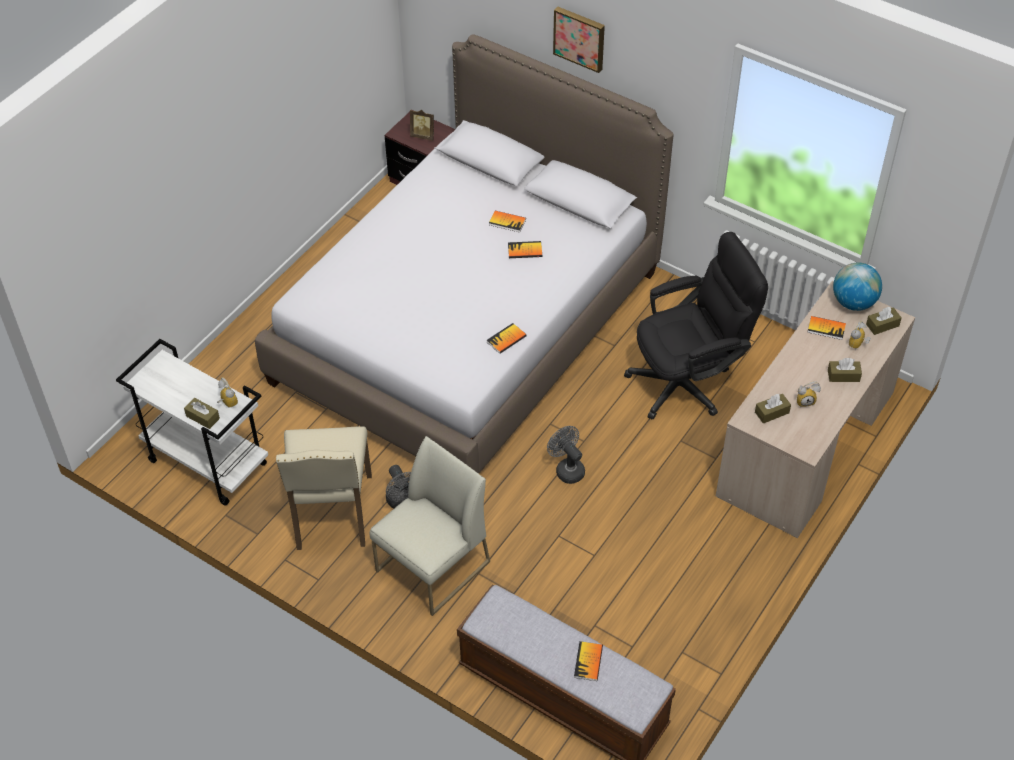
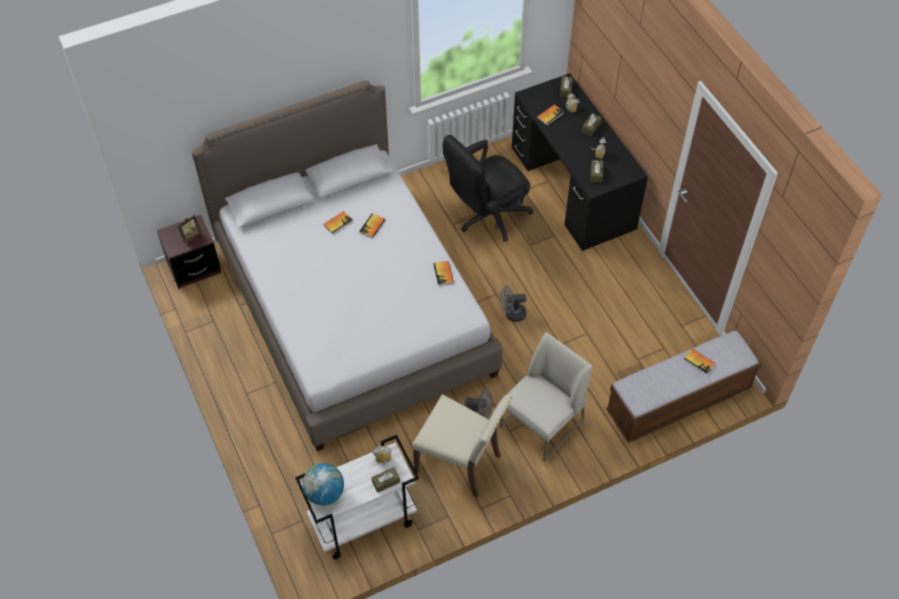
camera: 60 degrees left, 5 degrees up
(433, 567) = (542, 424): white chair -> white chair turned 60 degrees clockwise
(580, 38) = (292, 75): picture -> none
(688, 381) = (487, 217): black office chair -> black office chair turned 135 degrees counterclockwise
(805, 443) = (572, 188): beige desk -> black desk
(853, 302) = (539, 93): globe -> globe (324, 493)

